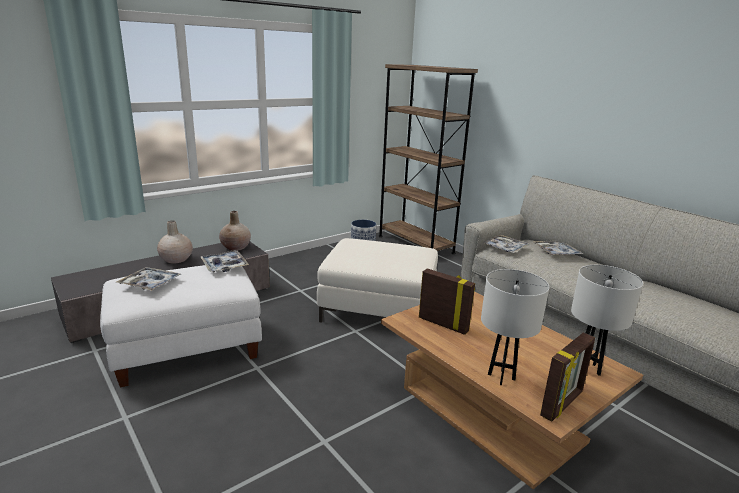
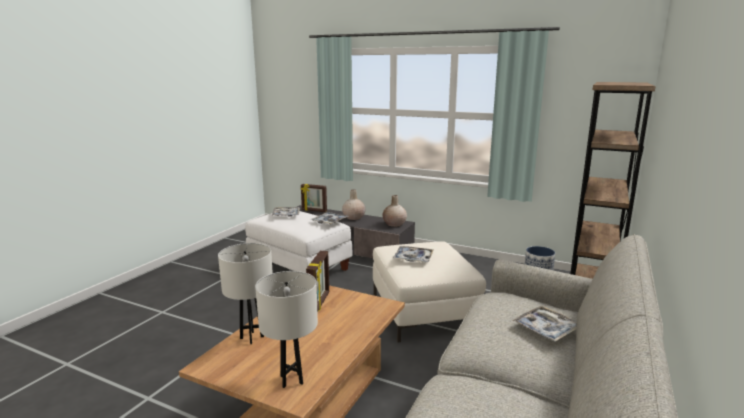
camera: 65 degrees right, 5 degrees down
(505, 248) = (506, 298): tray -> tray (413, 258)
(562, 404) = (223, 369): picture frame -> picture frame (314, 211)

